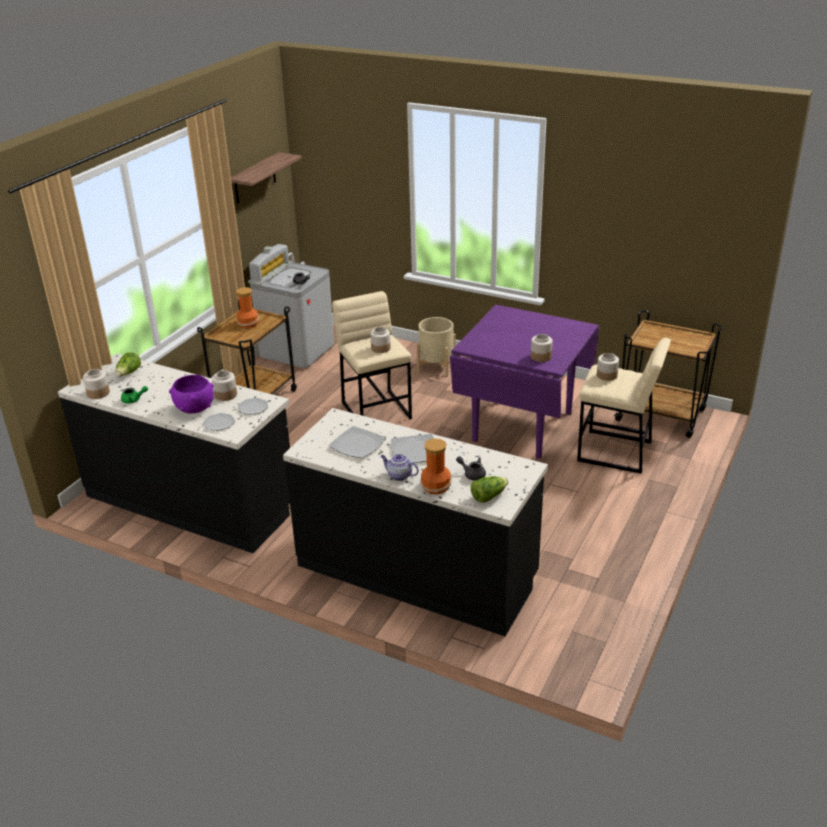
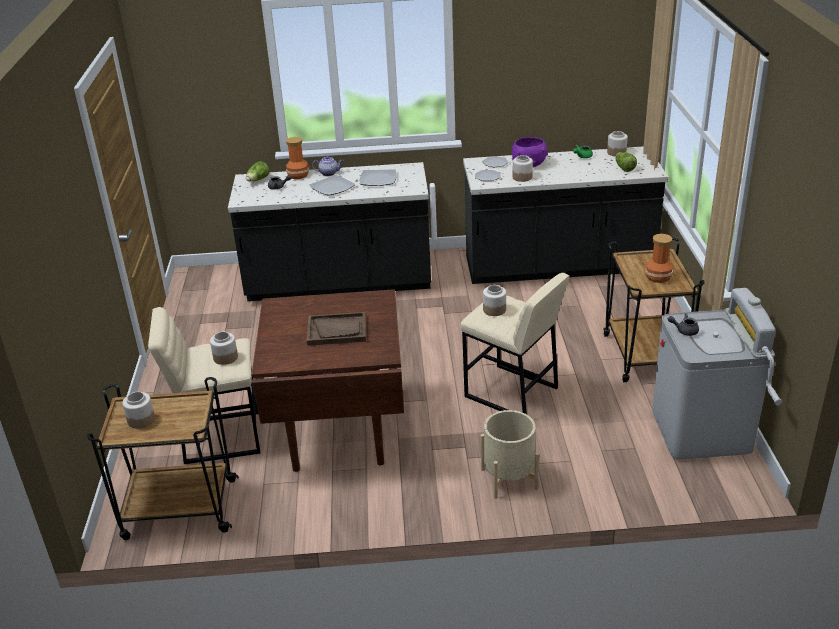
camera: 150 degrees right, 0 degrees up
(255, 178) = (791, 213): shelf -> none
(520, 333) = (337, 330): none -> brown tray
(521, 426) = (340, 431): purple dining table -> brown dining table
(540, 357) = (295, 310): jar -> jar (141, 420)

